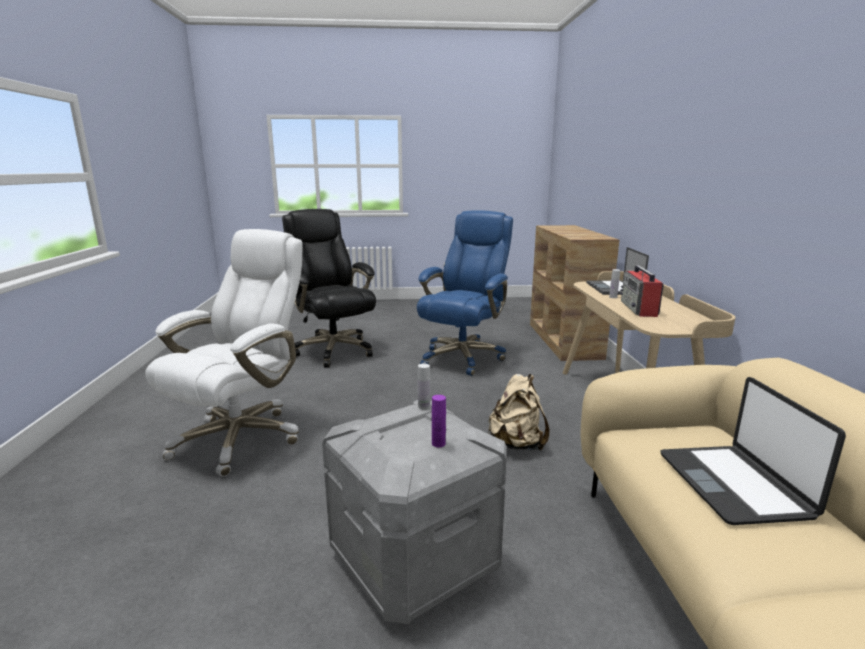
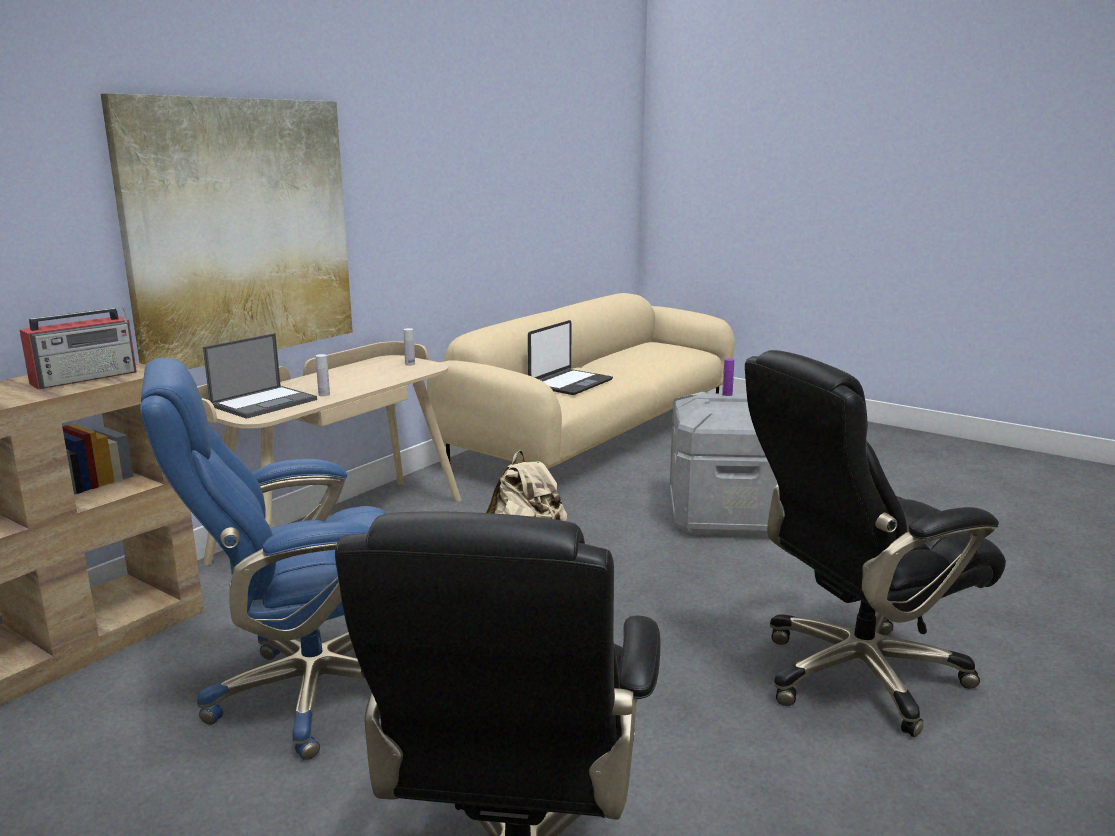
camera: 140 degrees left, 0 degrees up
(243, 438) = (852, 677): white office chair -> black office chair
(424, 406) = (707, 409): white bottle -> white bottle (410, 364)
(639, 309) = (365, 380): radio -> radio (86, 378)
(680, 183) = (241, 230): none -> picture

